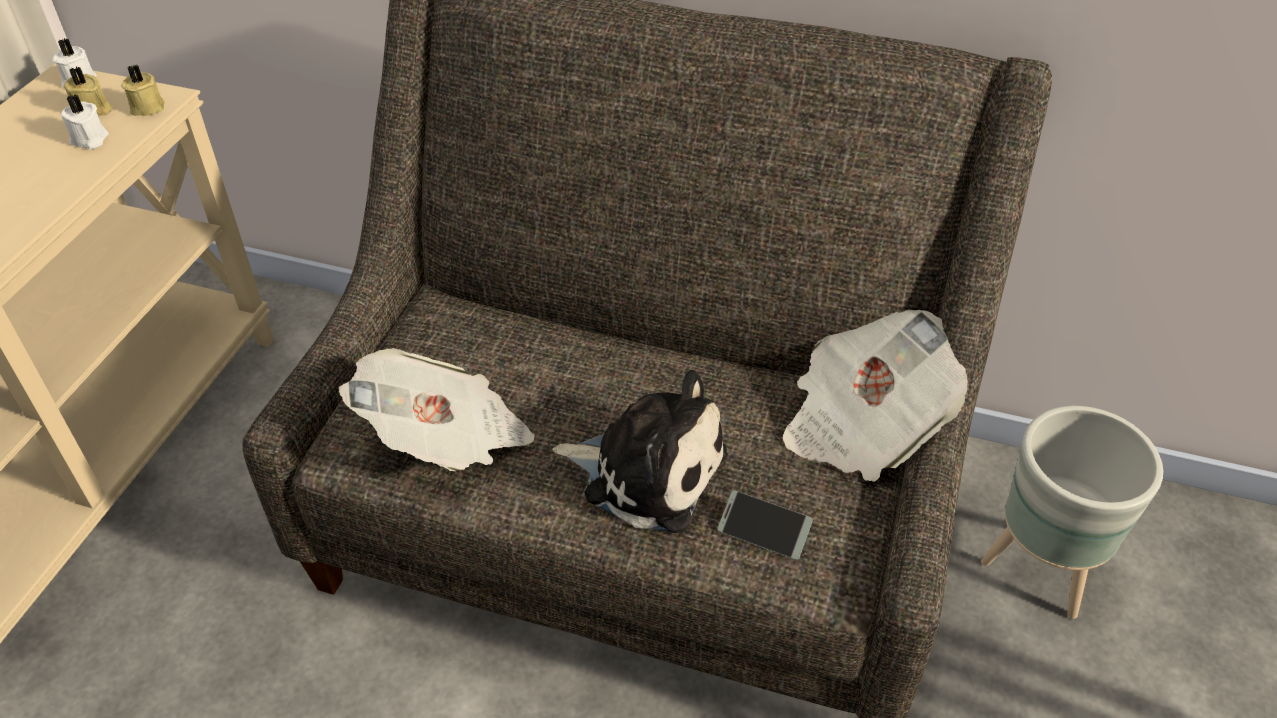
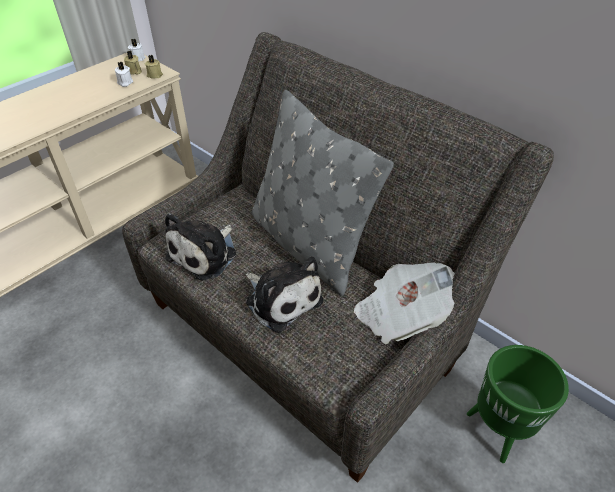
camera: 25 degrees right, 0 degrees up
(447, 440) = (205, 254): newspaper -> plush toy
(631, 356) = (308, 244): none -> grey pillow
(764, 531) = (317, 347): phone -> none
(1042, 571) = (498, 431): grey planter -> green planter

